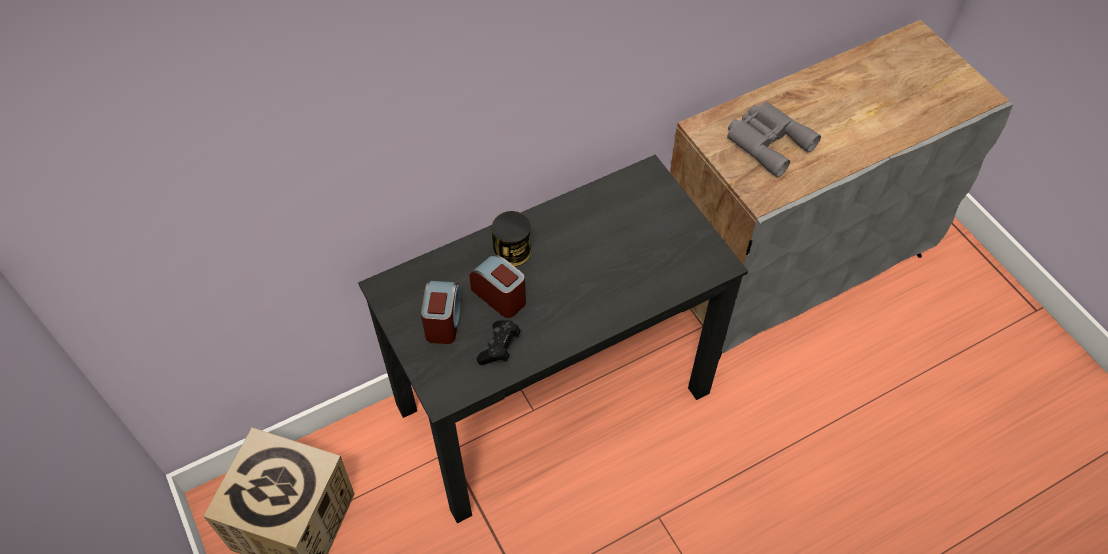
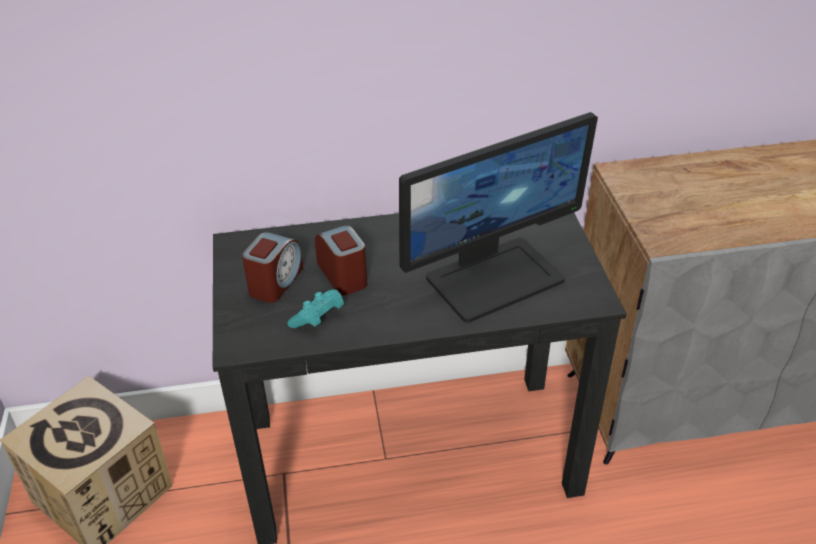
camera: 20 degrees right, 15 degrees down
(499, 348) = (318, 318): black game controller -> turquoise game controller
(512, 251) = (376, 241): can -> none
(629, 263) = (494, 277): none -> monitor
(767, 141) = (688, 195): grey binoculars -> none

